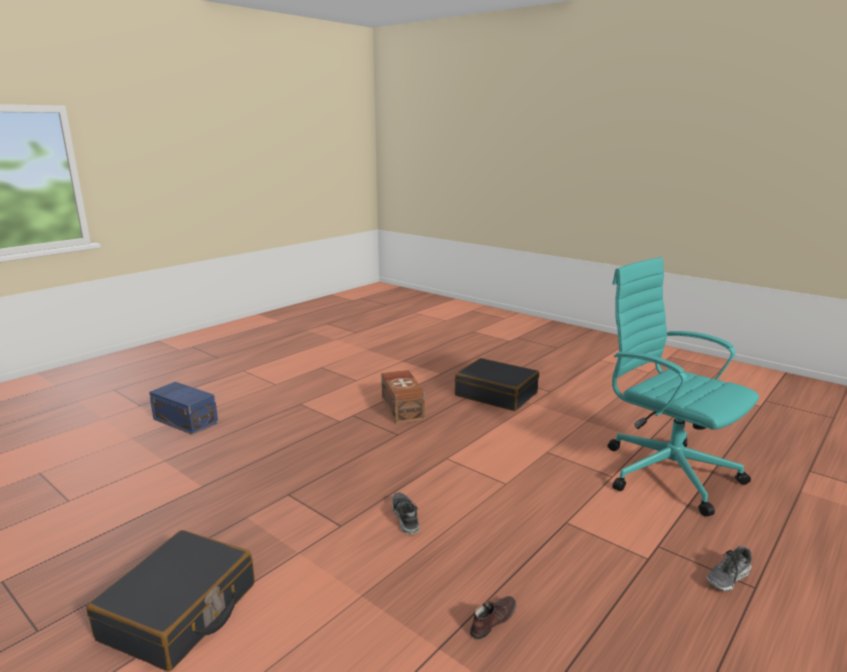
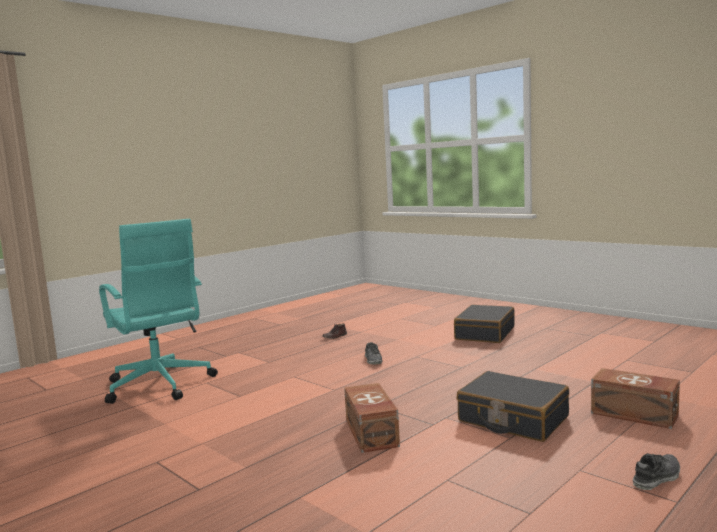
camera: 175 degrees left, 10 degrees down
(185, 420) = (635, 414): blue storage box -> brown storage box
(496, 394) = (236, 456): black suitcase -> black suitcase (512, 419)
(728, 578) = (206, 349): shoe -> shoe (656, 478)

